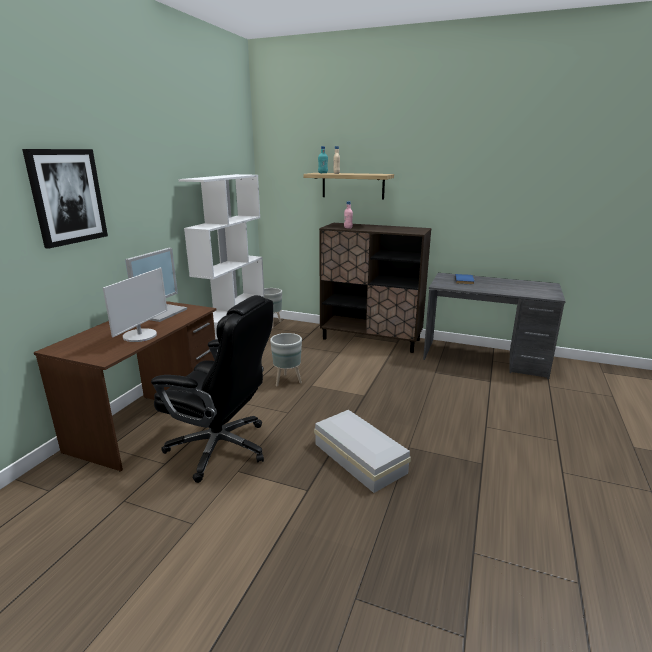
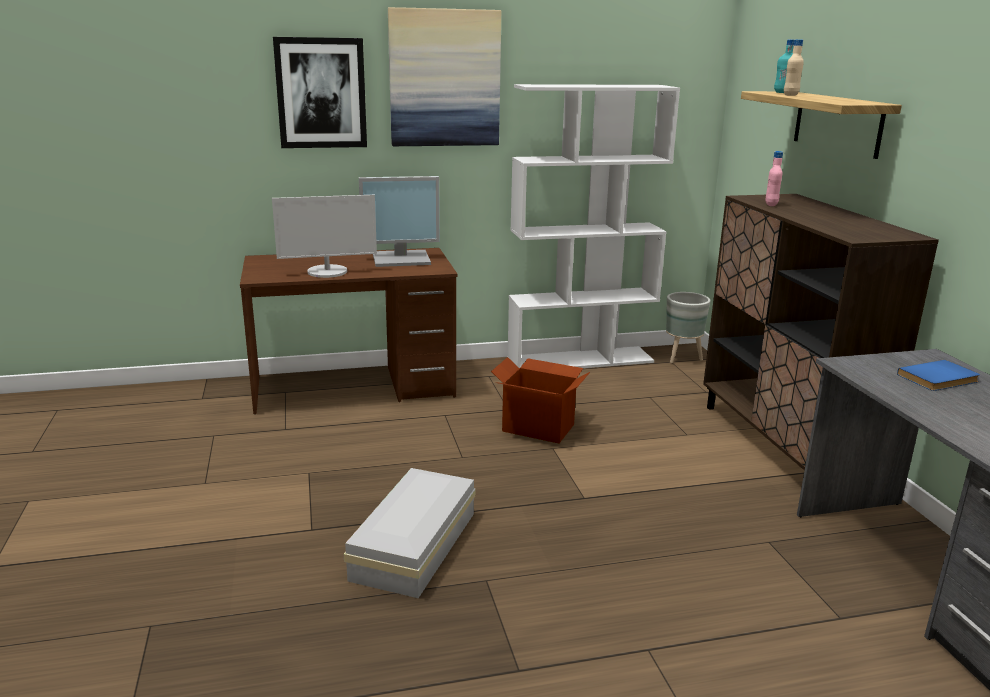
camera: 55 degrees right, 0 degrees up
(142, 178) = (444, 78): none -> picture
(221, 447) = (342, 446): black office chair -> none
(287, 381) = (538, 427): grey planter -> cardboard box

